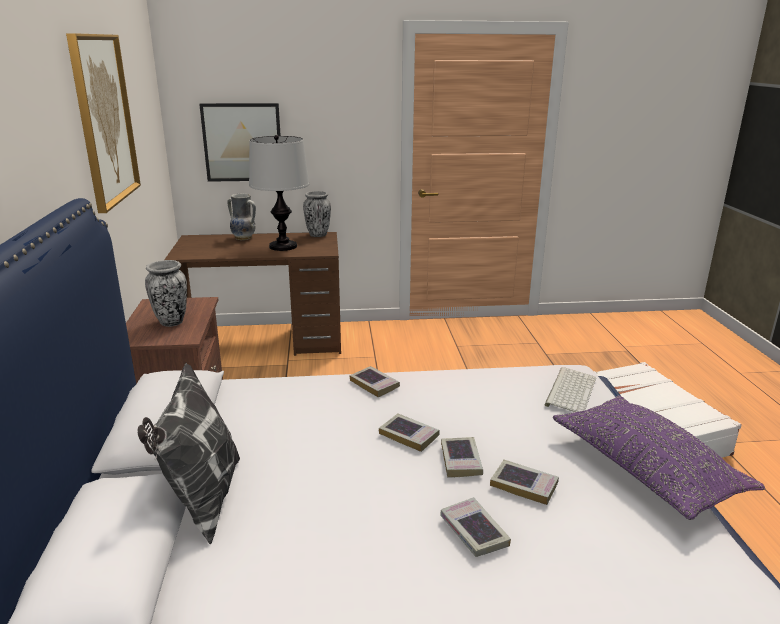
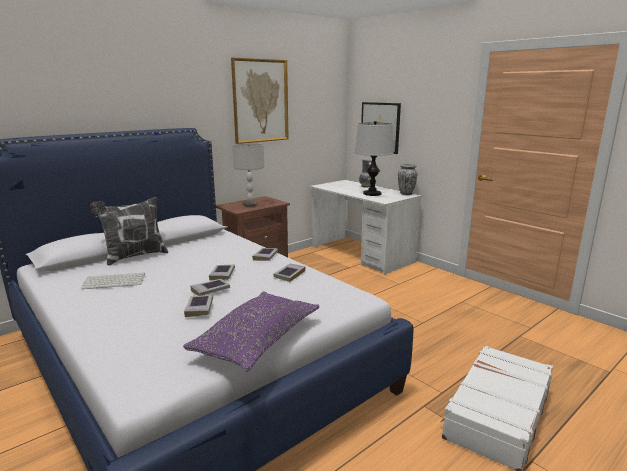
camera: 55 degrees right, 5 degrees down
(171, 322) = (250, 205): vase -> grey table lamp
(264, 341) = (361, 254): brown desk -> white desk
(474, 531) = (148, 306): book -> book (289, 274)
(570, 390) = (331, 301): keyboard -> keyboard (115, 281)

